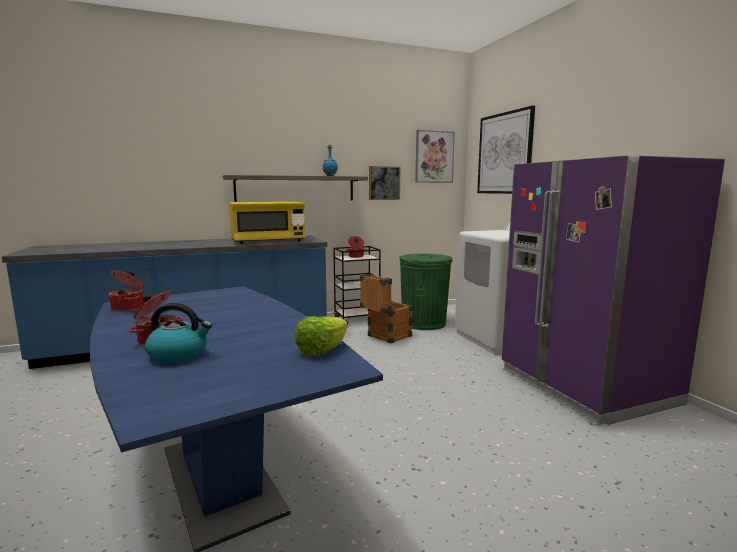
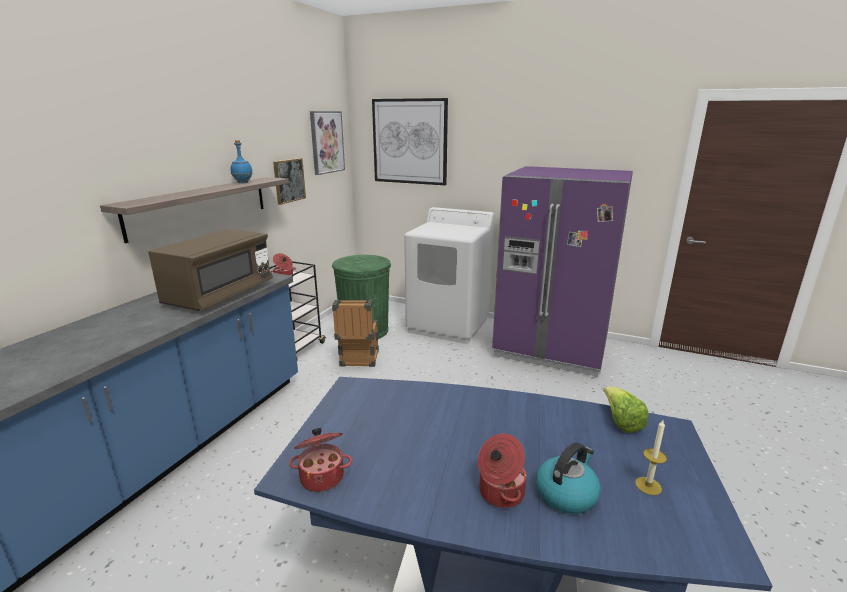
camera: 45 degrees left, 10 degrees up
(227, 376) = (648, 486): none -> candle
(268, 241) = (220, 295): yellow microwave -> brown microwave

